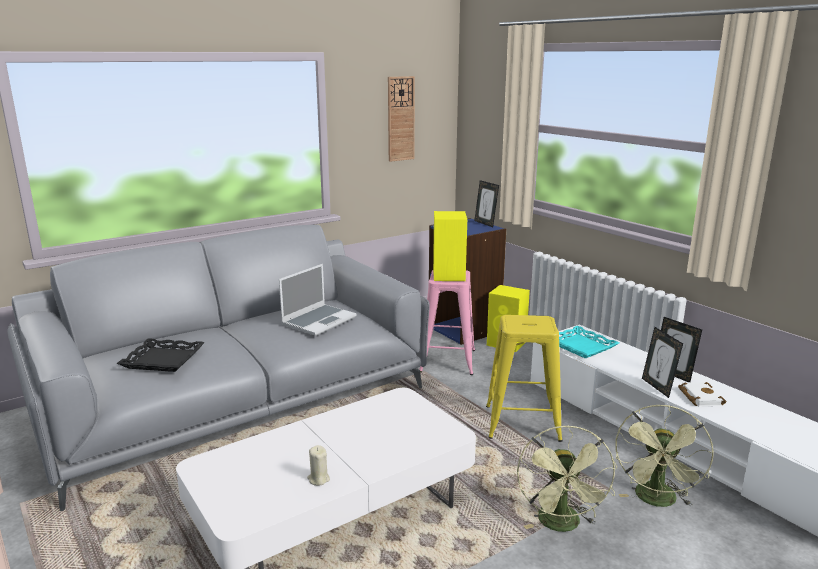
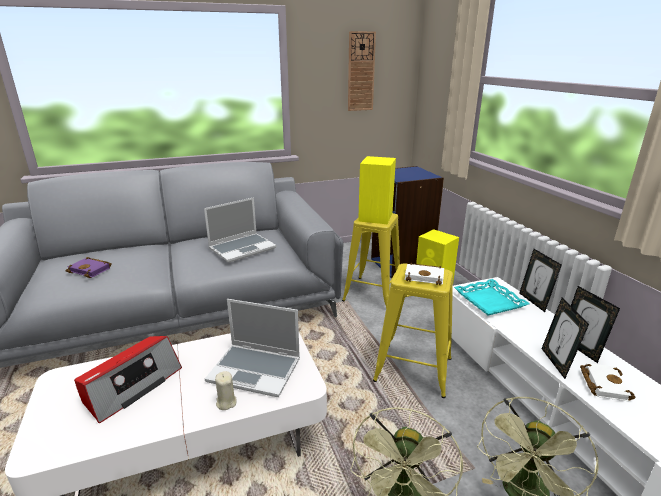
camera: 15 degrees right, 5 degrees up
(163, 359) = (91, 270): black tray -> purple book
(284, 459) = (131, 385): none -> radio
(318, 479) = (143, 416): beige candle -> beige candle (226, 402)
(399, 429) = (256, 370): none -> laptop
(448, 360) = (373, 293): pink stool -> yellow stool
(485, 223) = (427, 172): picture frame -> picture frame (534, 302)
(531, 323) = (425, 276): none -> white book

